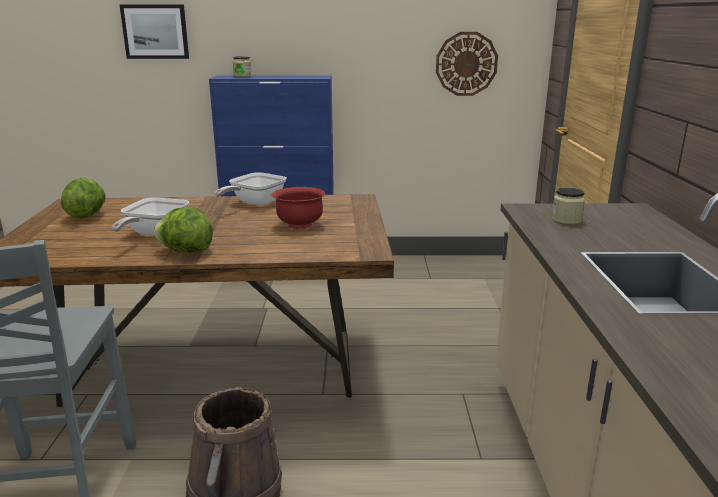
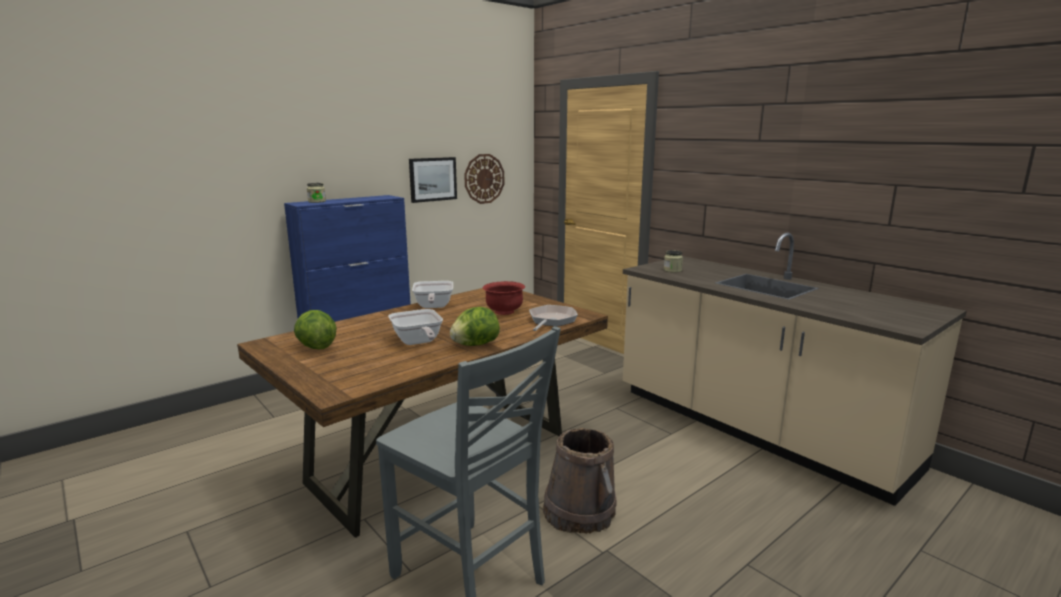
camera: 40 degrees left, 5 degrees down
(155, 32) = (213, 163): picture -> picture (432, 179)
(316, 248) = (551, 321): none -> frying pan

